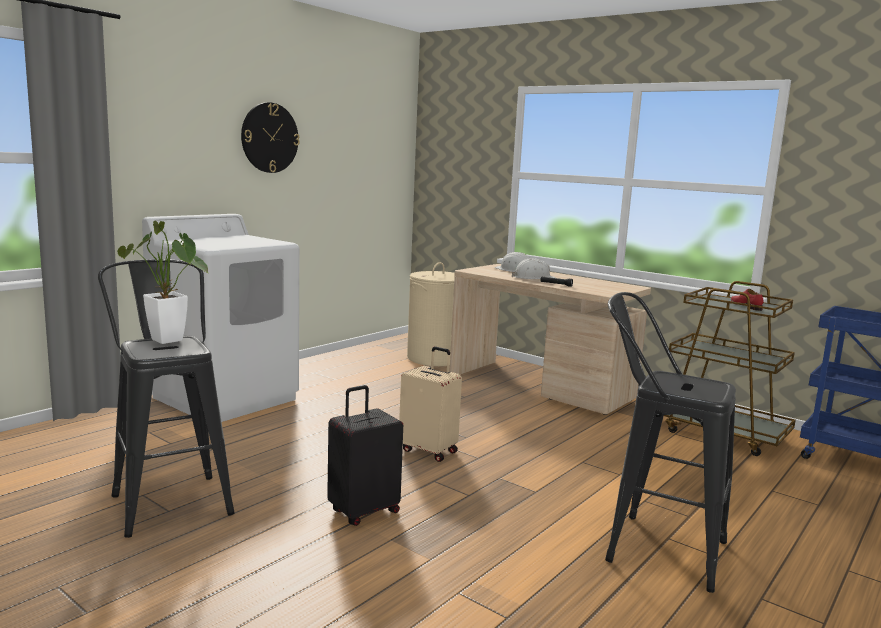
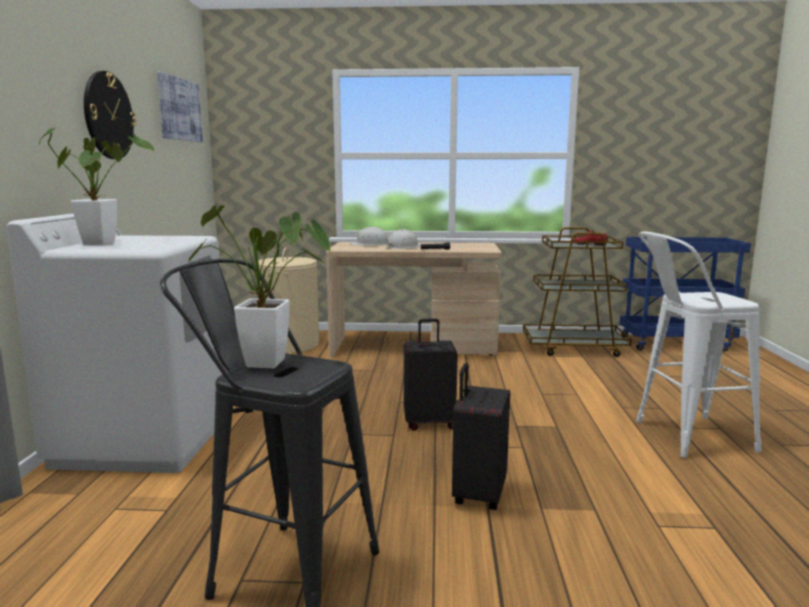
camera: 35 degrees left, 0 degrees up
(208, 239) = (103, 243): none -> potted plant
(368, 128) = (179, 109): none -> picture
(429, 450) = (429, 423): beige suitcase -> black suitcase
(652, 547) = (682, 436): black stool -> white stool

